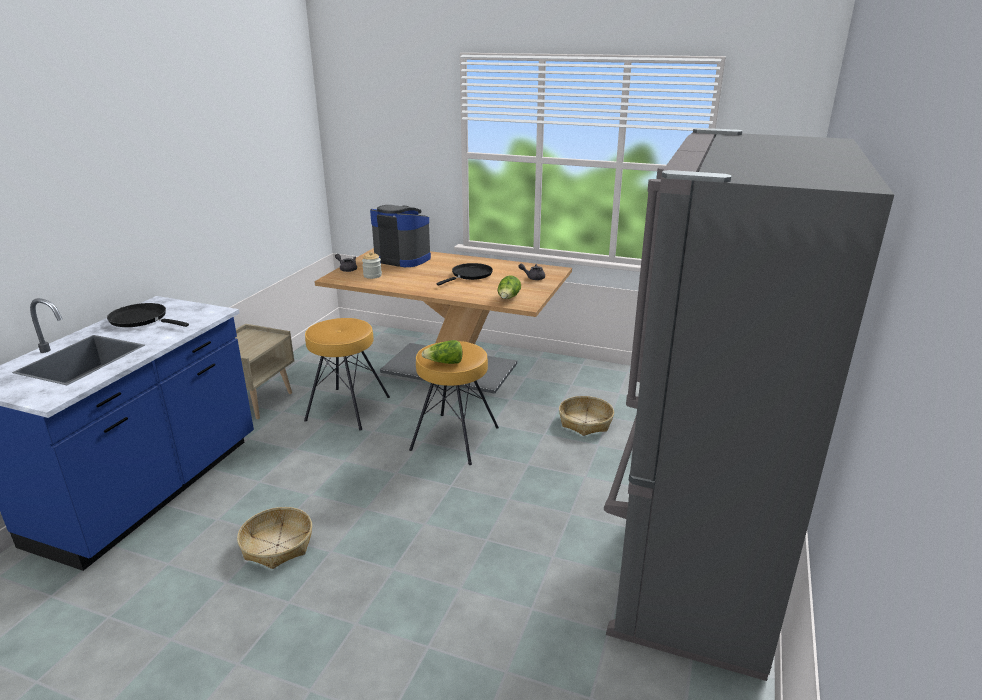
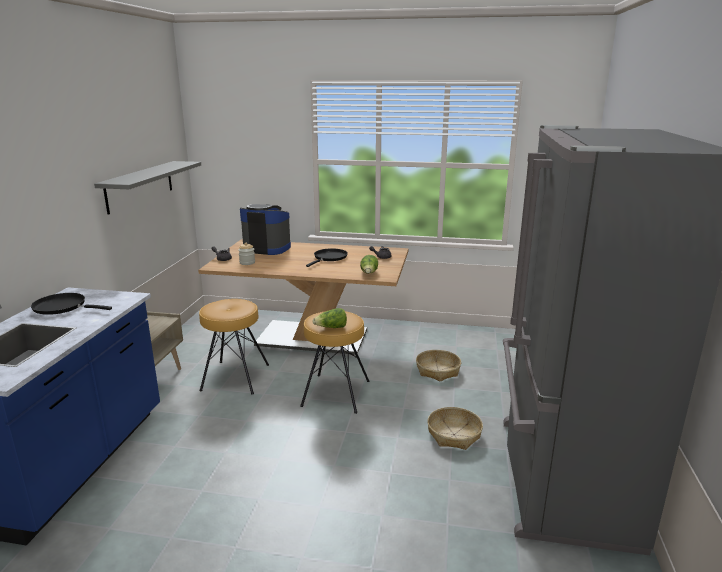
camera: 10 degrees left, 5 degrees down
(254, 180) = (140, 186): none -> grey shelf
(278, 545) = (209, 499): basket -> basket (454, 434)

